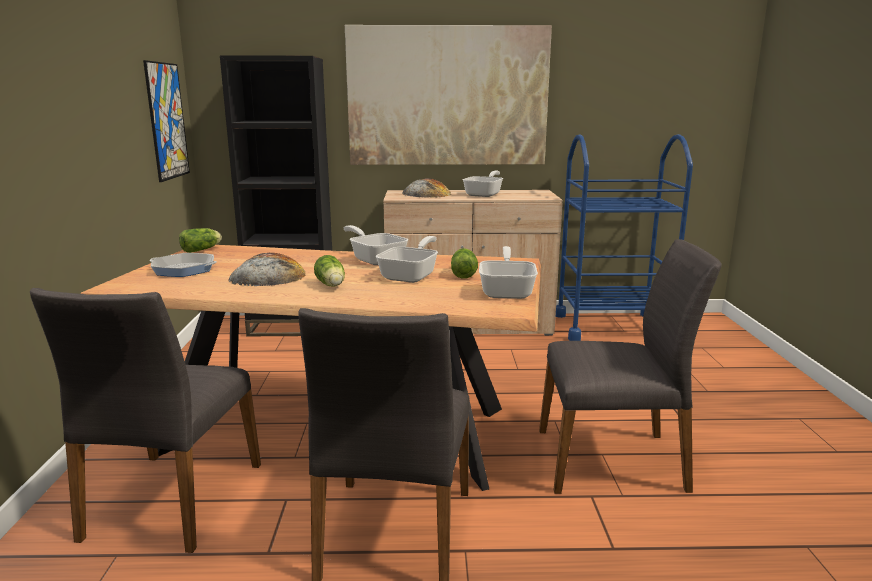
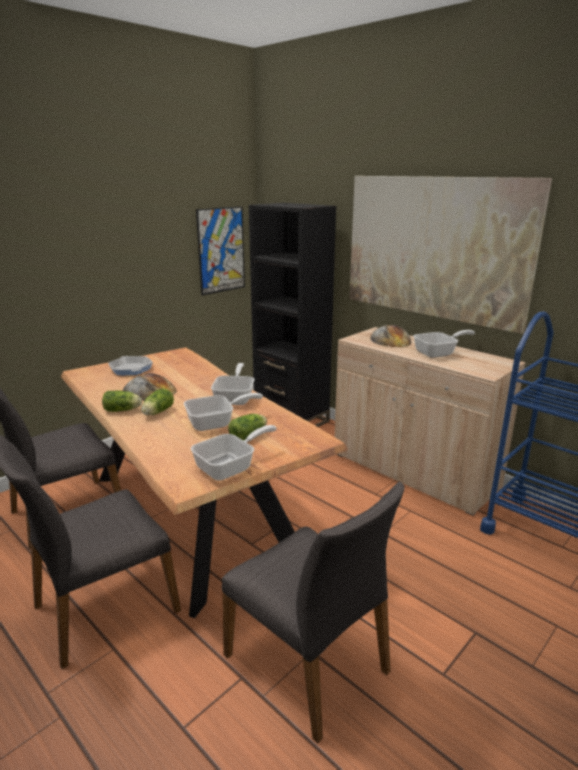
camera: 45 degrees right, 5 degrees up
(202, 250) = (175, 354): lettuce -> lettuce (123, 410)

